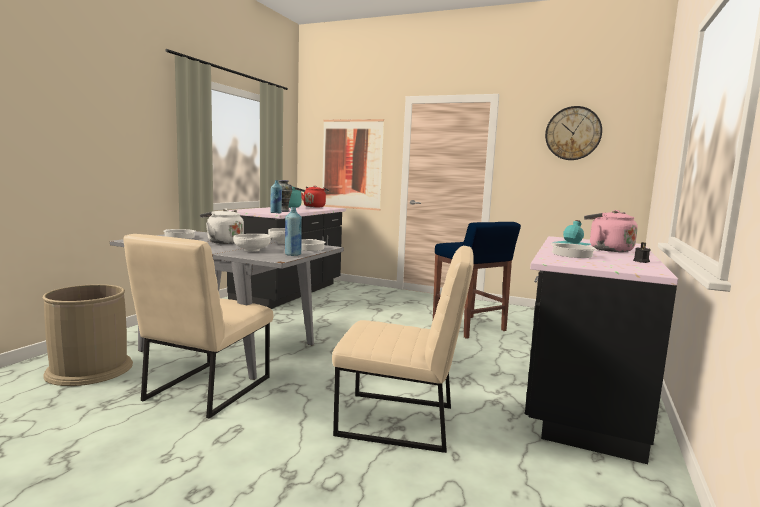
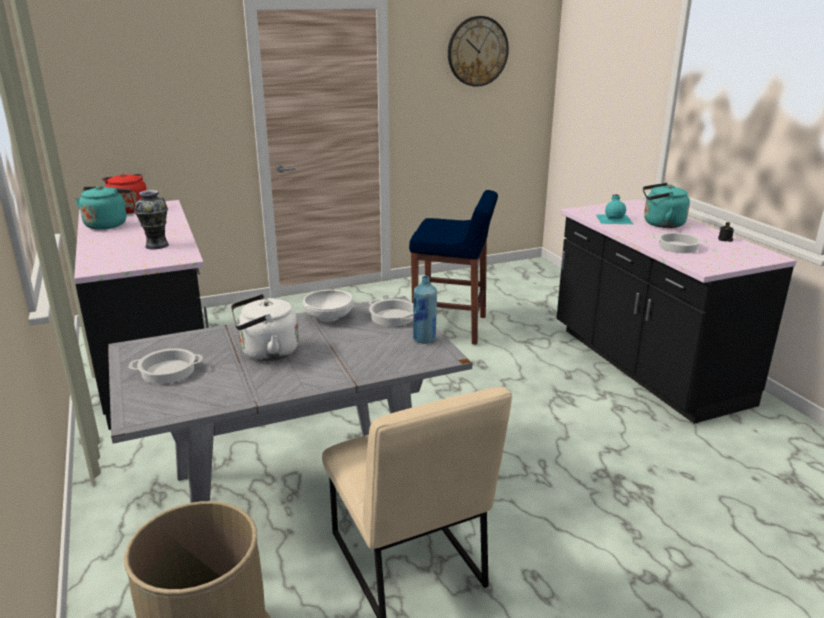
camera: 45 degrees left, 15 degrees up
(252, 250) = (361, 353): white bowl -> none
(276, 213) = (175, 257): blue bottle -> none
(352, 164) = (159, 119): picture -> none
(400, 421) = (608, 471): beige chair -> none
(607, 249) = (660, 224): pink kettle -> turquoise kettle

